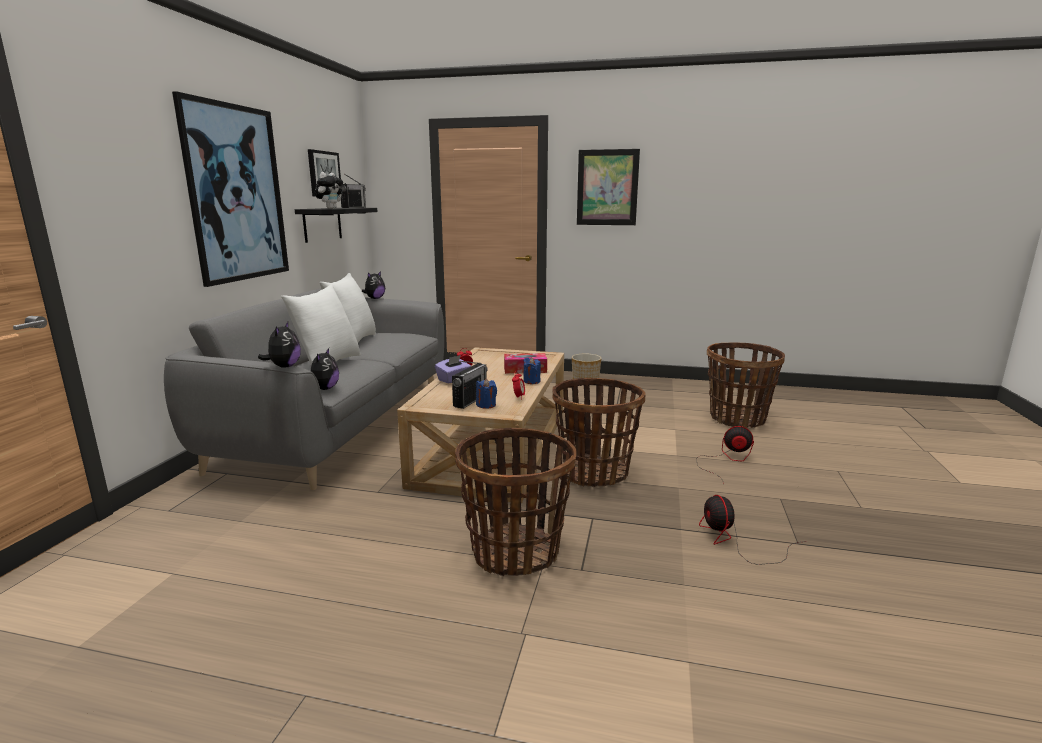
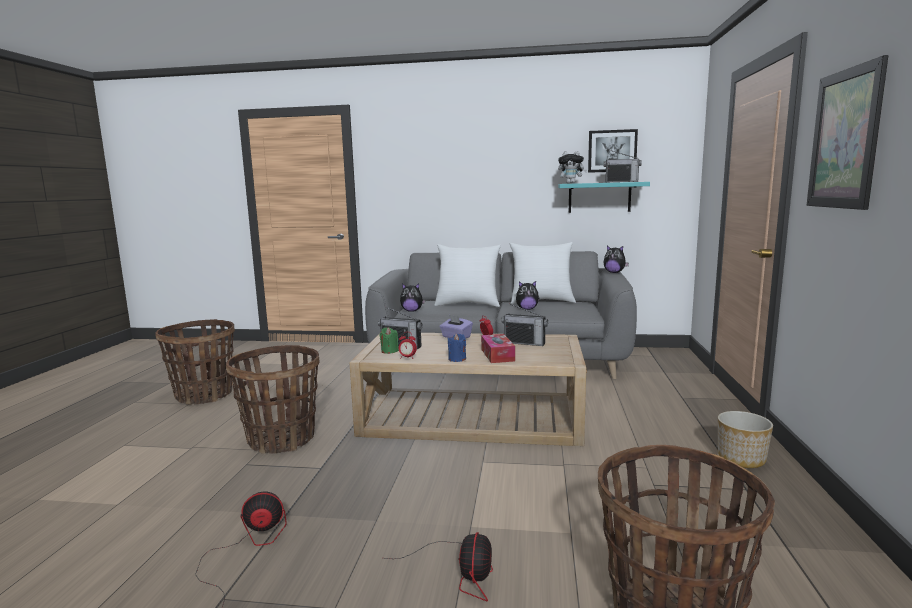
camera: 85 degrees right, 5 degrees down
(236, 194) = (490, 173): picture -> none
(284, 366) = (376, 284): plush toy -> plush toy (527, 309)
(322, 224) = (599, 197): black shelf -> turquoise shelf
(486, 405) = (389, 351): blue candle -> green candle
(489, 361) = (524, 343): none -> radio
(594, 473) = (413, 468): basket -> basket (204, 395)

